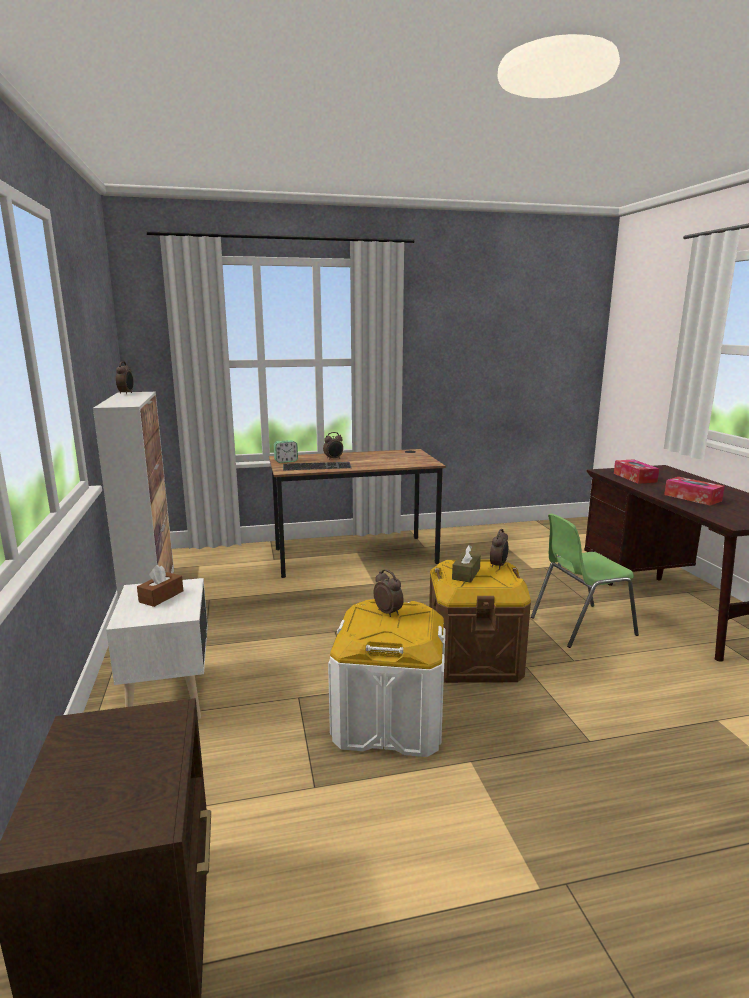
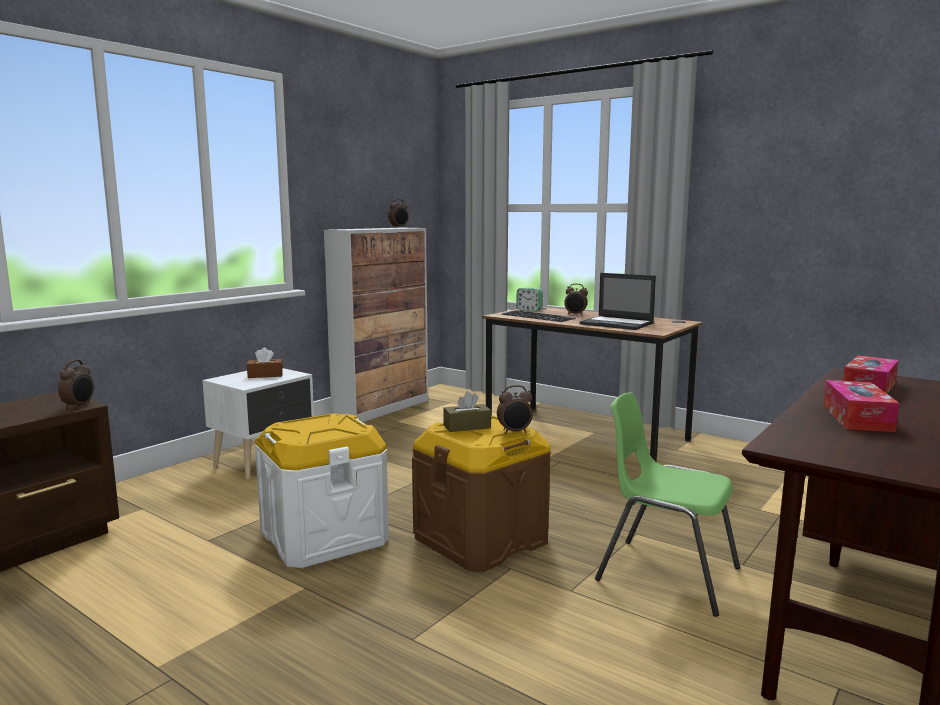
camera: 50 degrees right, 5 degrees down
(388, 461) = (617, 324): none -> laptop
(388, 612) = (333, 424): alarm clock -> alarm clock (79, 406)

